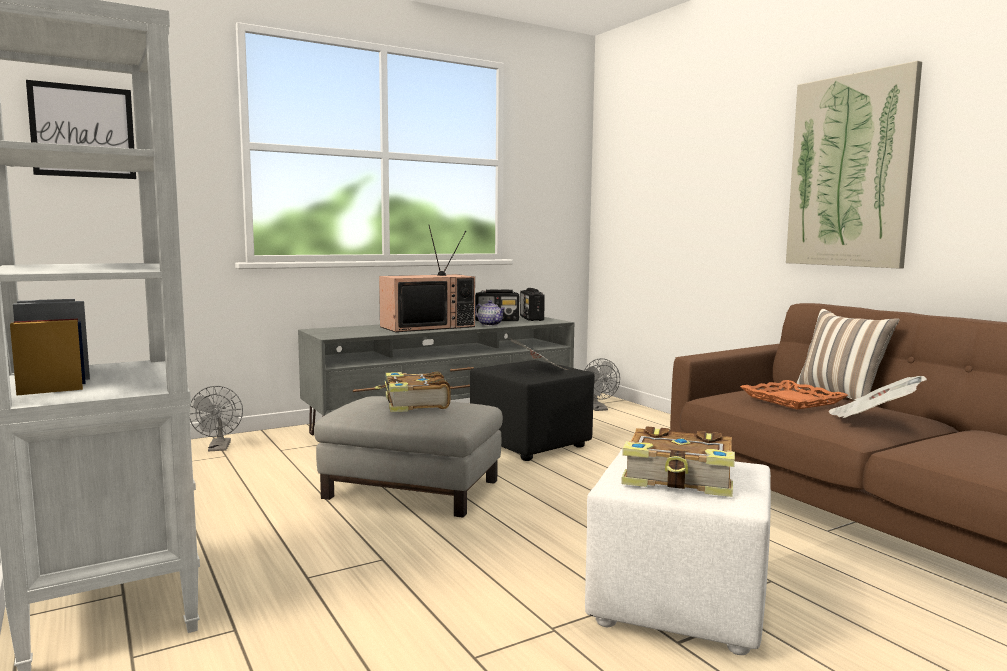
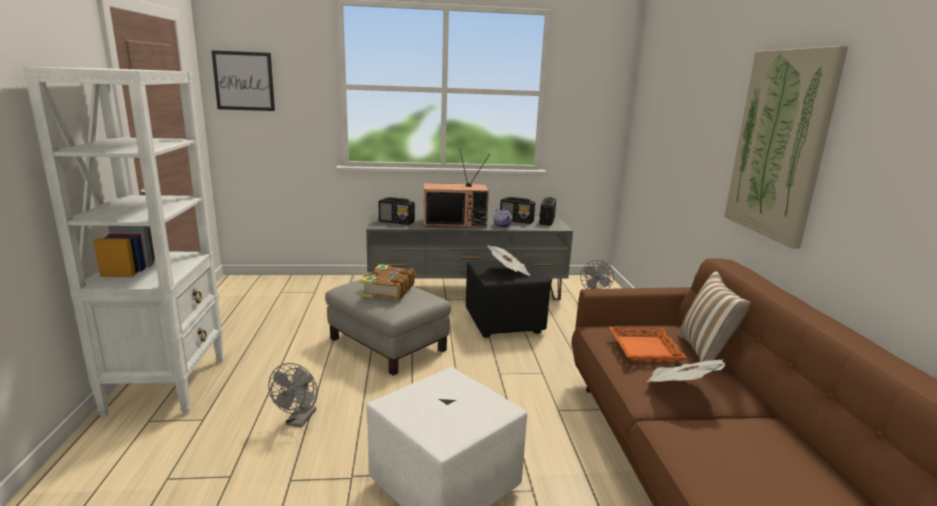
camera: 25 degrees right, 10 degrees up
(219, 448) = (316, 285): grey fan -> grey fan (299, 421)
(351, 332) = (397, 222): none -> radio
(680, 479) = (436, 408): book -> none

